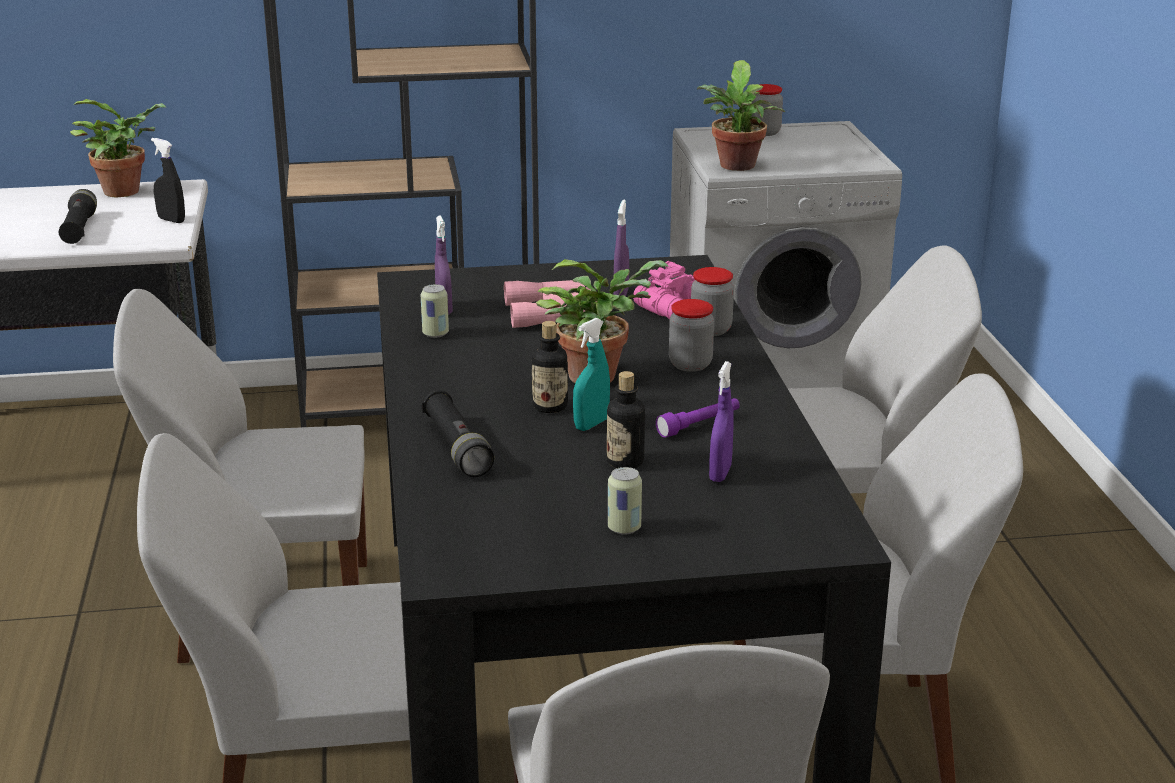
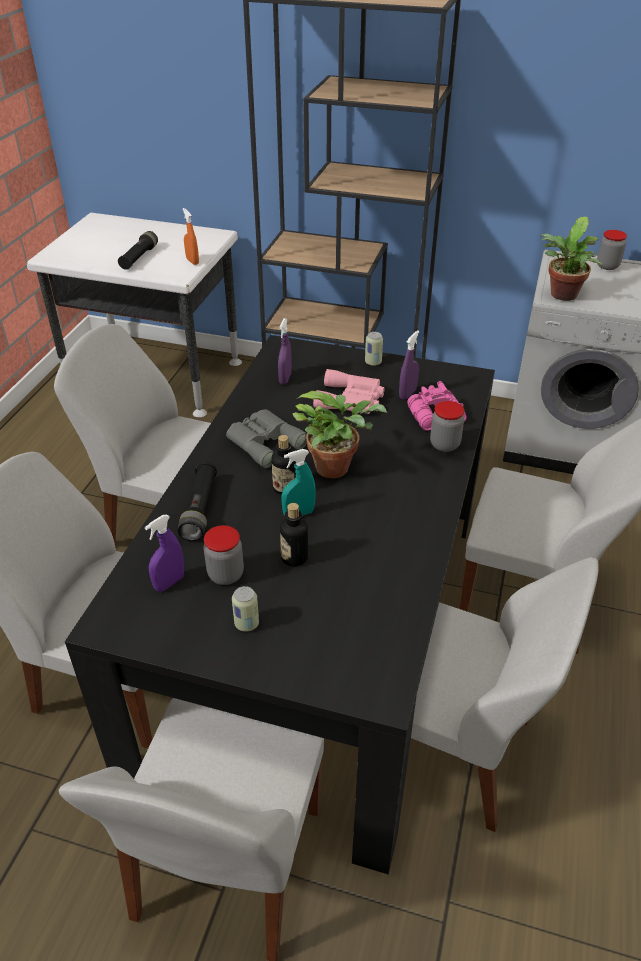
camera: 25 degrees right, 15 degrees up
(126, 191) = (186, 232): potted plant -> none
(171, 220) = (192, 261): black spray bottle -> orange spray bottle
(435, 334) = (264, 399): can -> can (373, 362)
(477, 371) = (264, 441): none -> grey binoculars
(690, 364) = (406, 475): jar -> jar (225, 574)
(699, 425) = (369, 537): purple flashlight -> none
(720, 473) = (349, 591): purple spray bottle -> purple spray bottle (169, 583)

